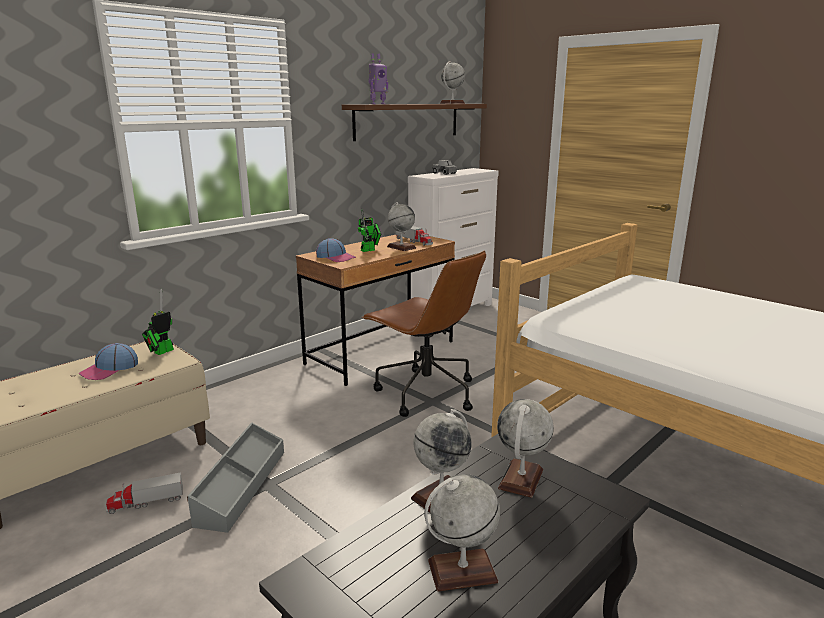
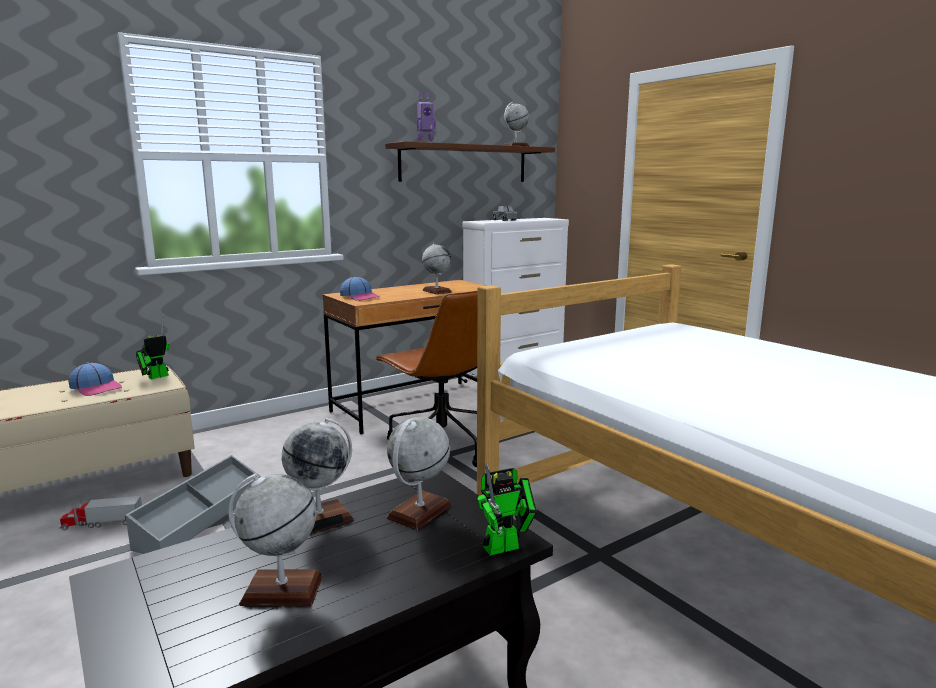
camera: 10 degrees right, 5 degrees down
(110, 369) = (96, 388): cap -> cap turned 105 degrees counterclockwise
(370, 250) = (401, 292): toy robot -> toy robot (506, 546)
(414, 241) = (456, 287): toy truck -> none

